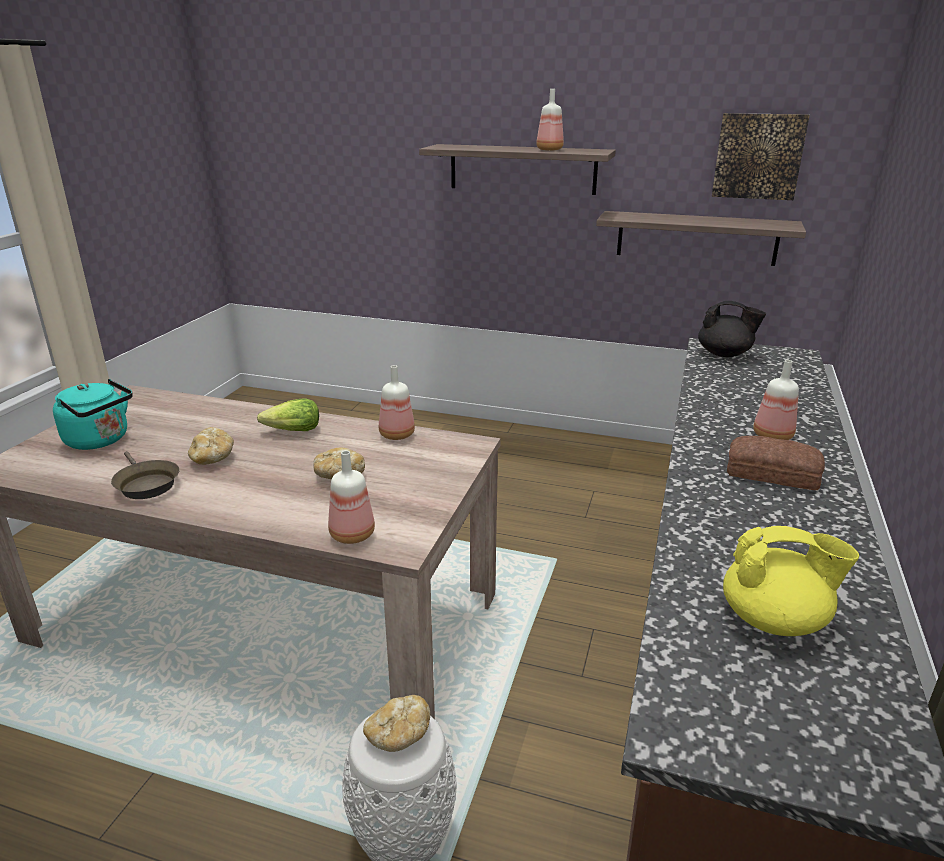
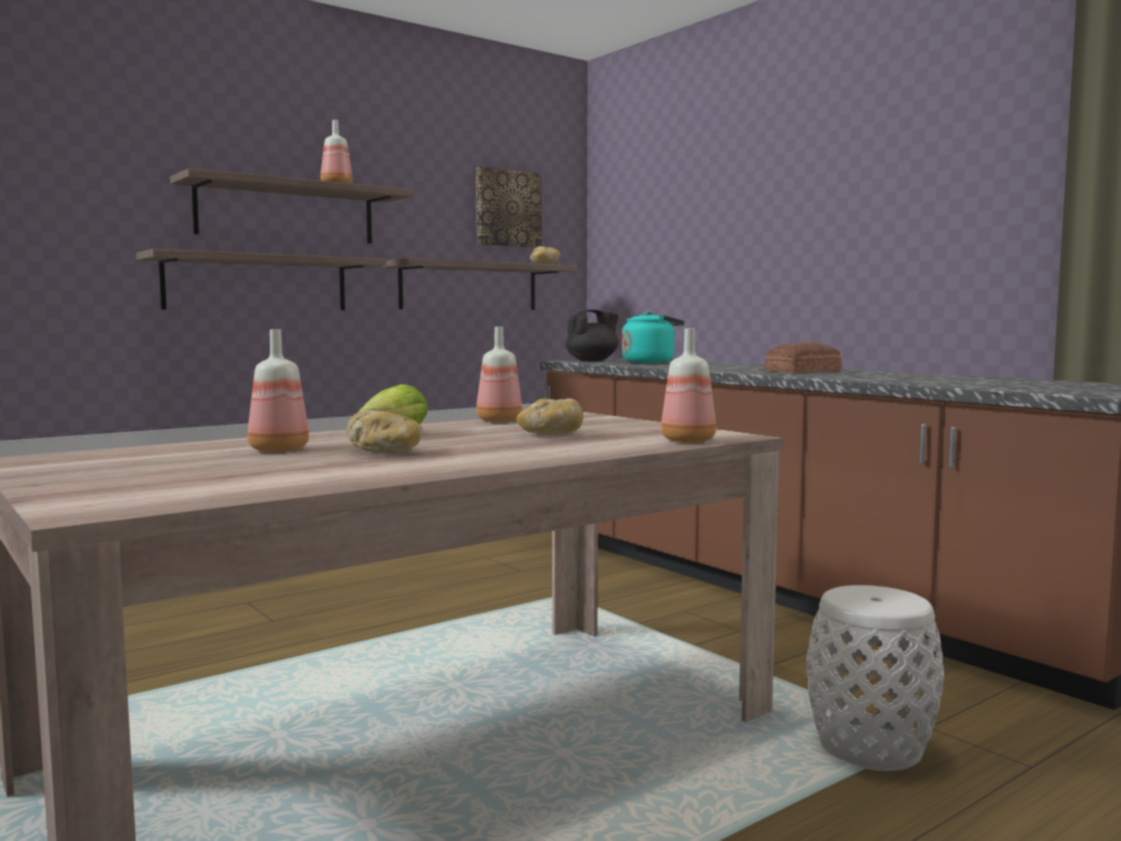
camera: 55 degrees left, 20 degrees down
(100, 440) = (164, 474): turquoise kettle -> turquoise kettle (650, 362)
(145, 484) = (390, 469): brown frying pan -> none
(398, 735) = (869, 597): bread -> bread (544, 264)
(496, 227) = (257, 283): none -> shelf
(771, 436) = (750, 367): bottle -> bottle (278, 450)
(775, 620) = (988, 382): yellow teapot -> none

